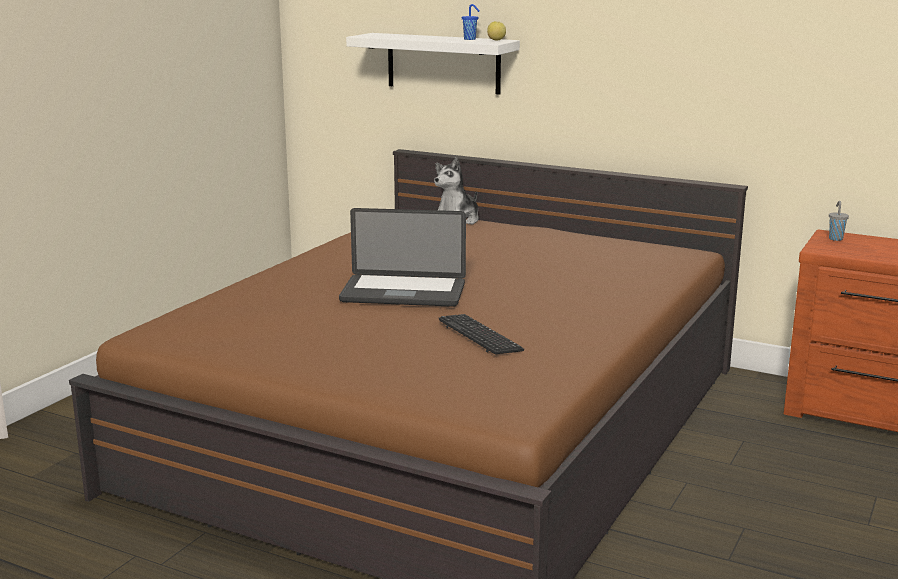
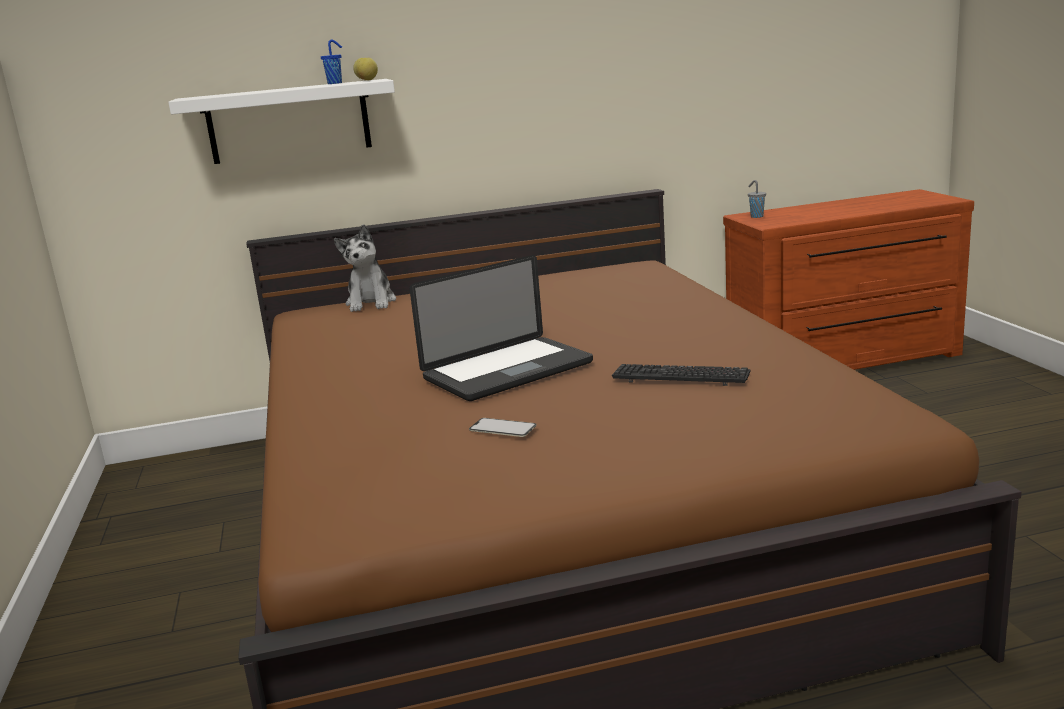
camera: 40 degrees left, 0 degrees up
(317, 322) = (502, 428): none -> phone

